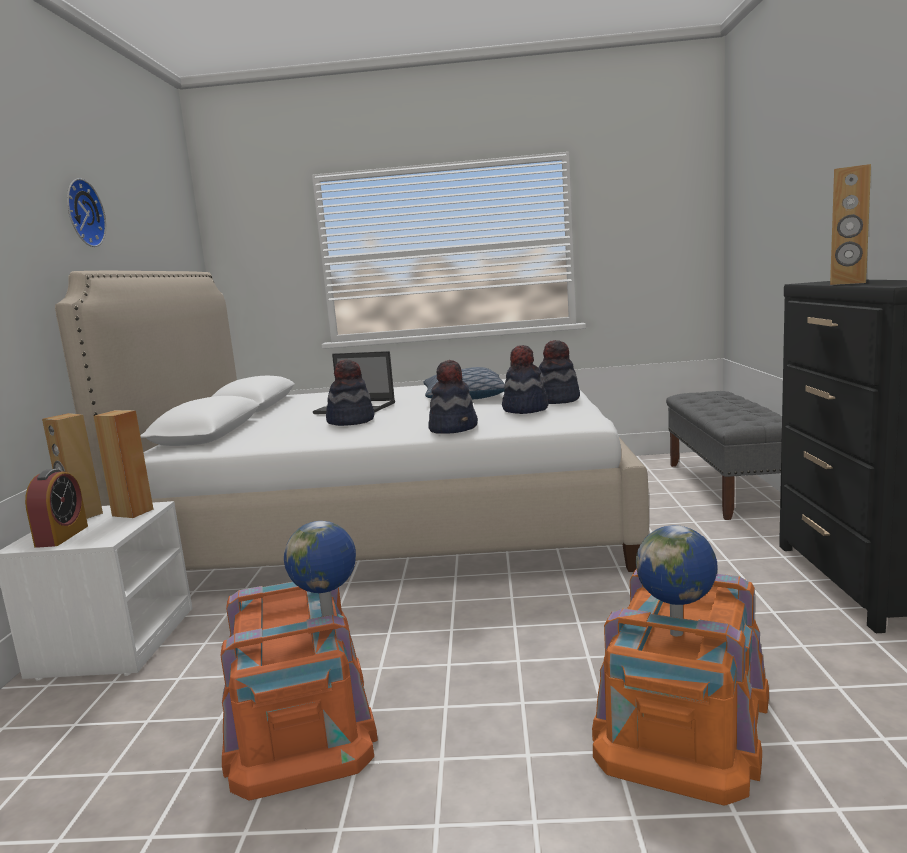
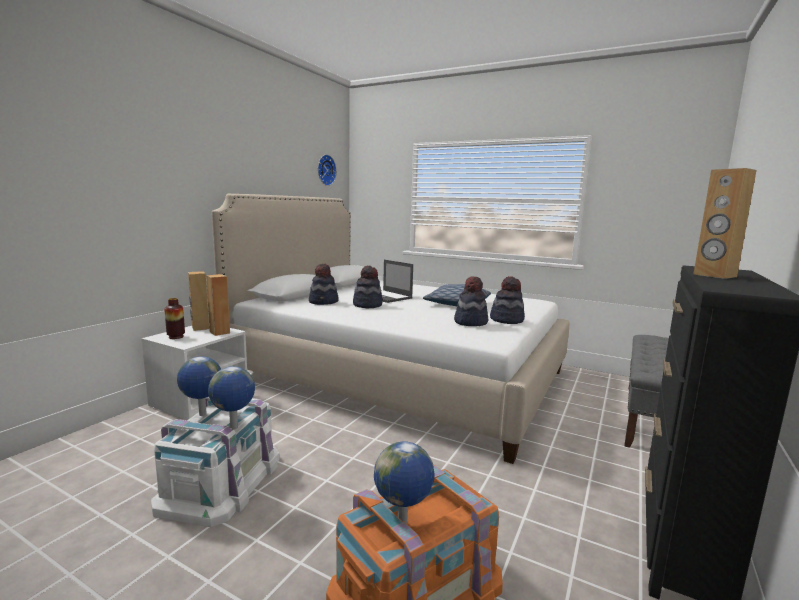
camera: 25 degrees right, 0 degrees up
(62, 536) = (176, 337): alarm clock -> vase
(81, 213) = (250, 161): wall clock -> wall clock (325, 170)
(252, 622) = (202, 415): none -> globe
(301, 721) = (222, 481): orange storage box -> white storage box
(454, 428) = (408, 325): hat -> hat (324, 302)

